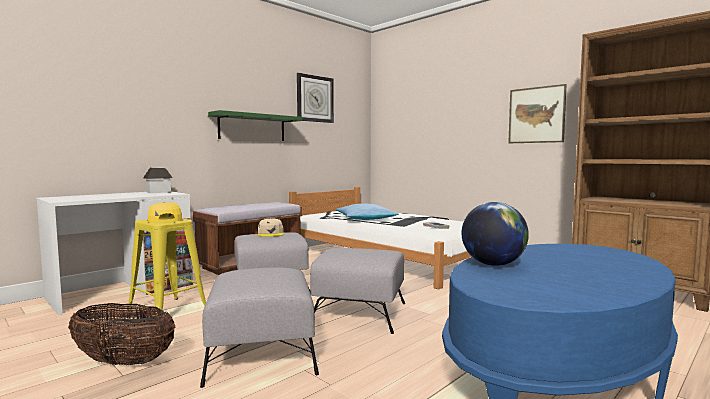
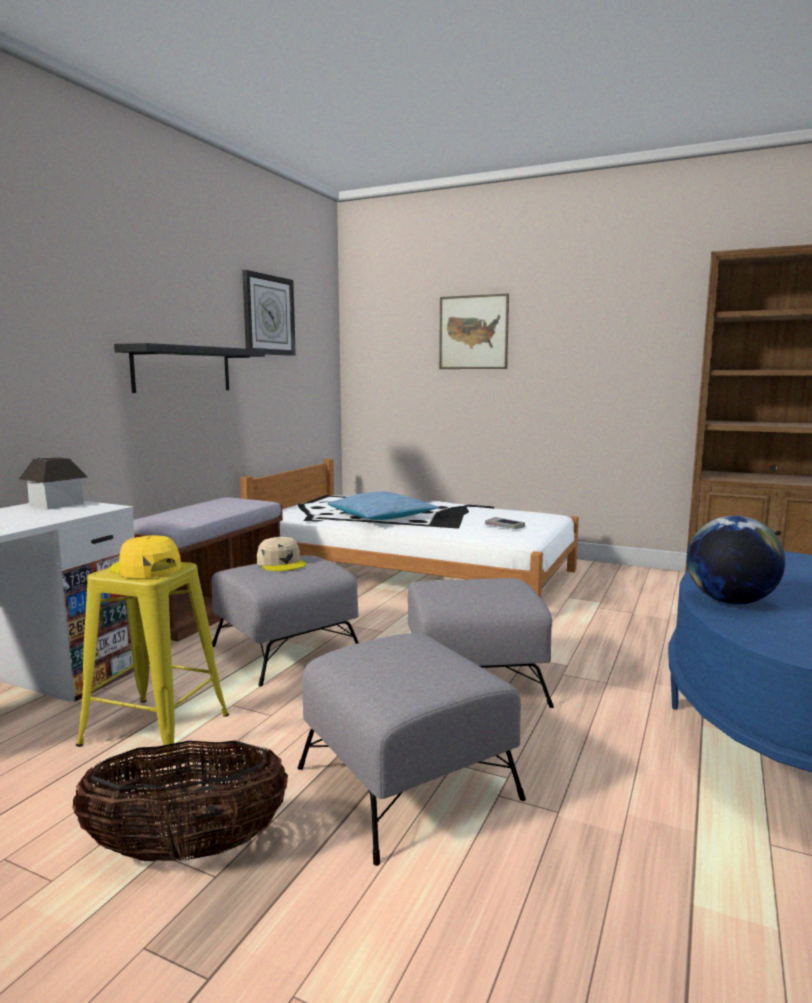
camera: 20 degrees left, 5 degrees up
(252, 127) = (183, 369): green shelf -> black shelf
(536, 115) = (618, 355): picture -> picture (473, 332)

